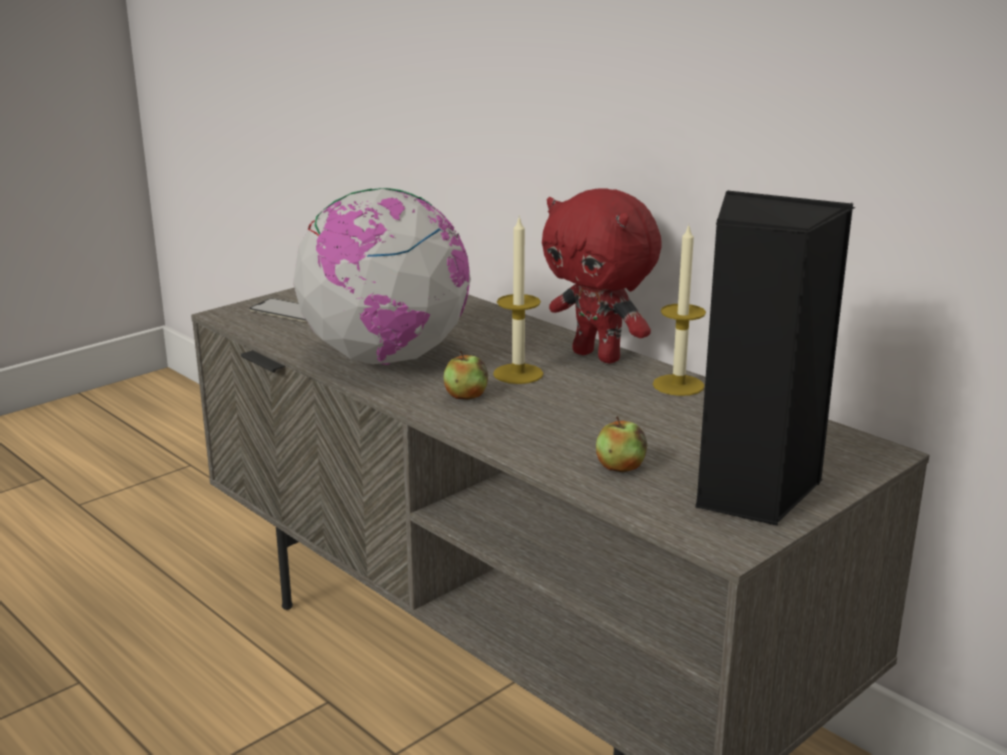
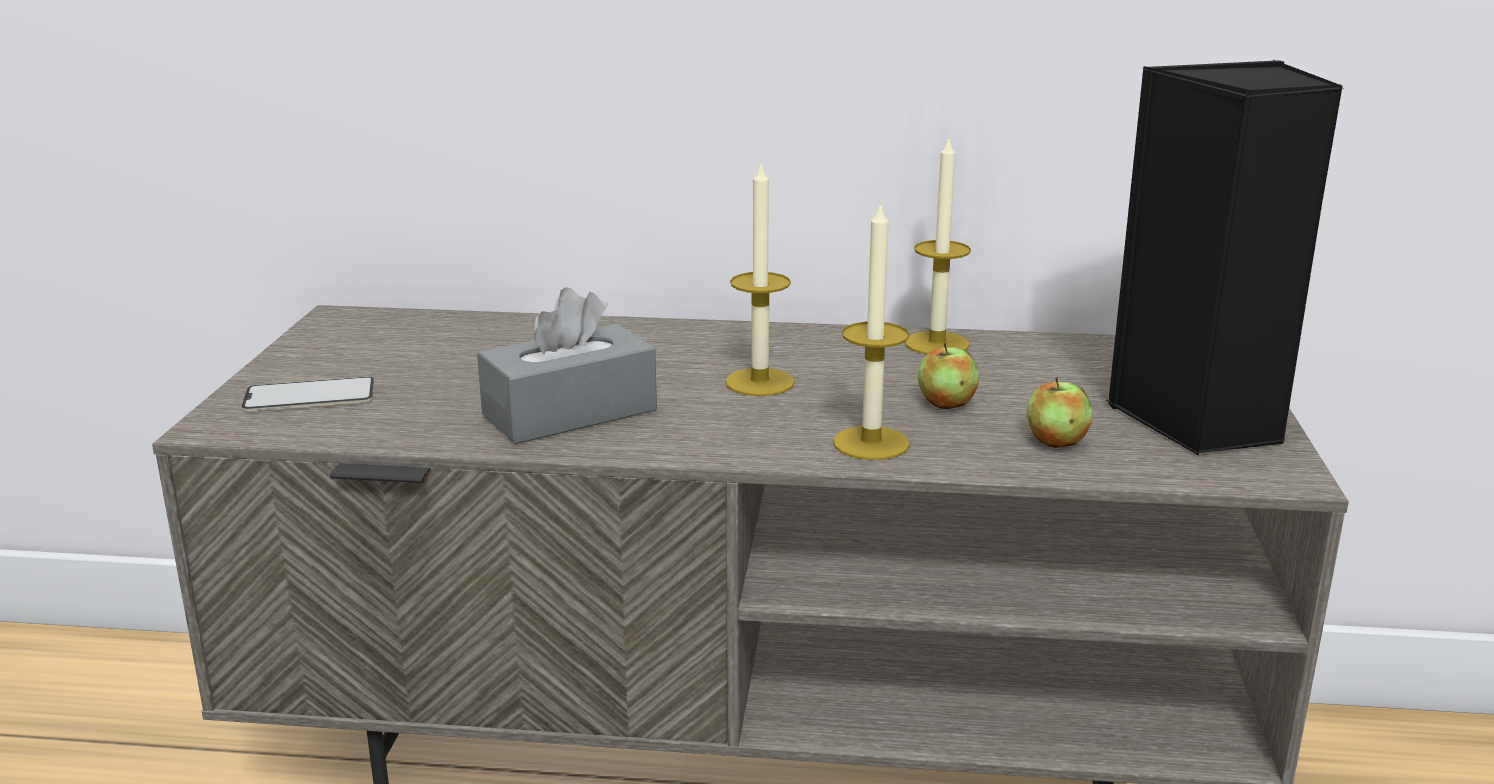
camera: 40 degrees left, 0 degrees up
(386, 358) = (569, 413): globe -> grey tissue box
(466, 396) = (755, 424): apple -> apple (946, 403)
(506, 428) = (871, 443): none -> candle
(598, 356) = (801, 338): red plush toy -> none

